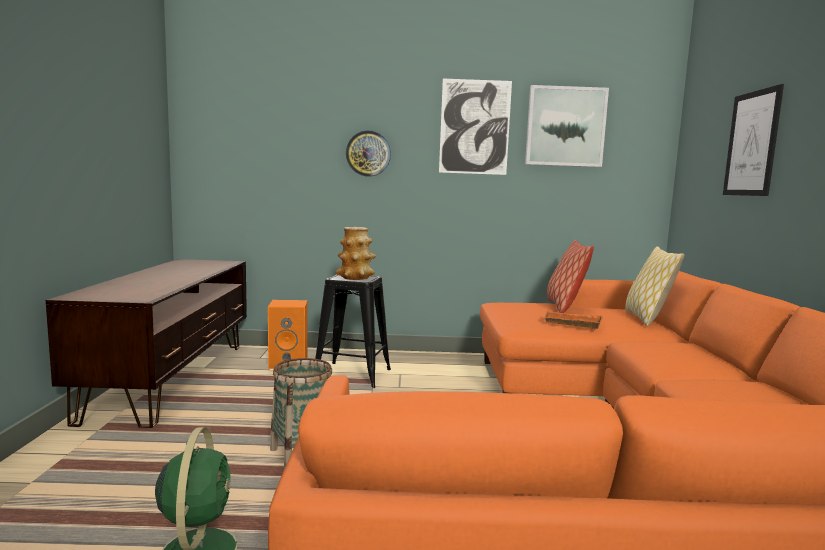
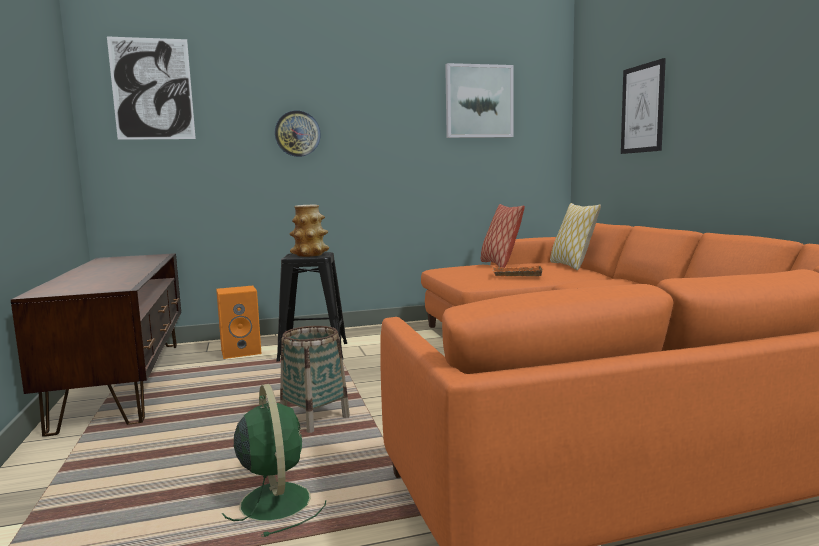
camera: 15 degrees left, 0 degrees up
(474, 127) = (398, 104): picture -> picture (152, 89)

